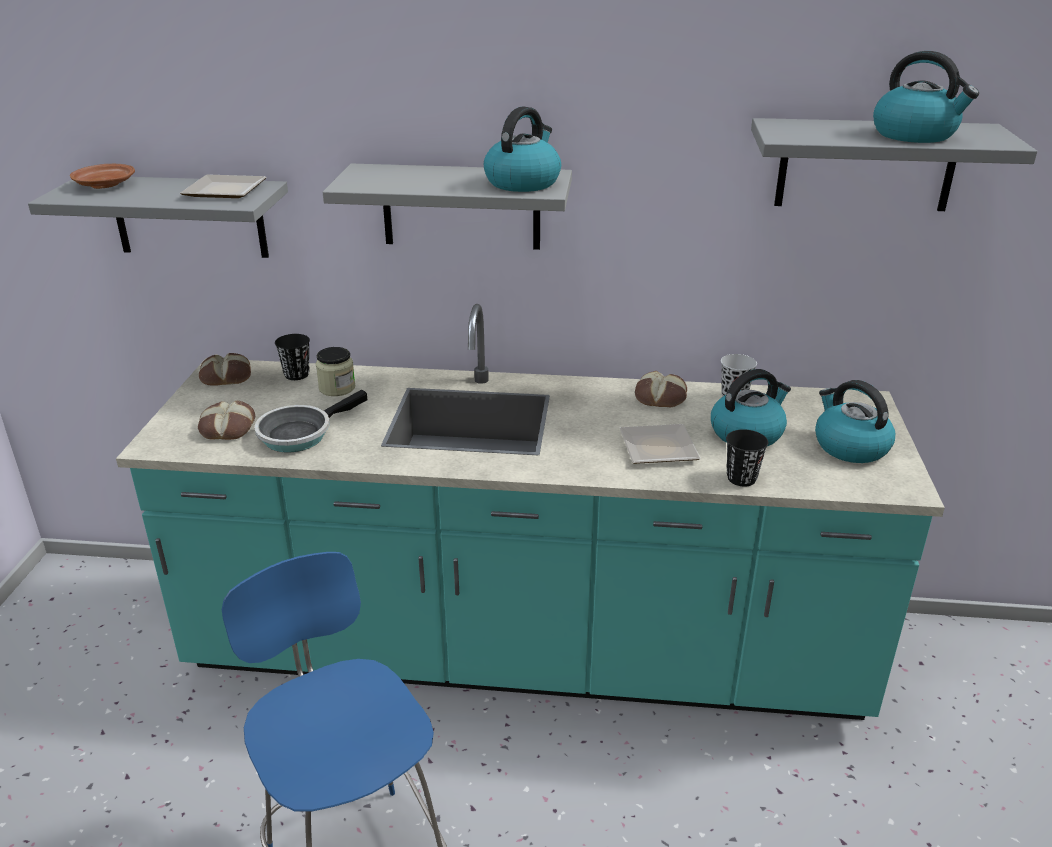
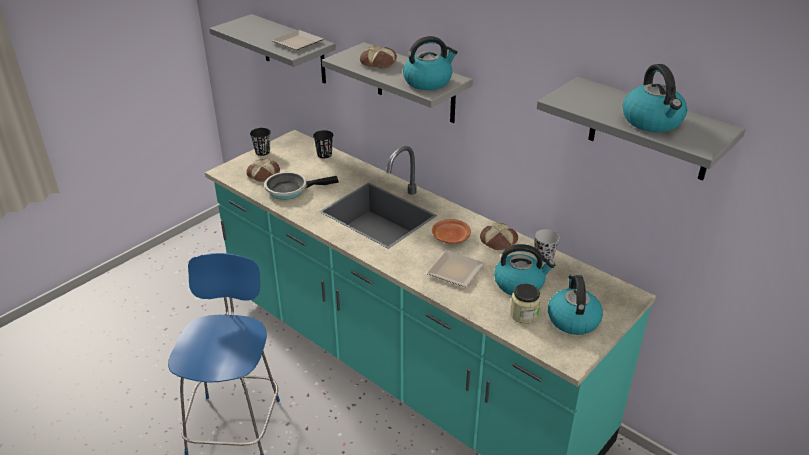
camera: 35 degrees right, 5 degrees up
(105, 185) = (252, 24): brown plate -> brown plate (450, 237)
(226, 376) = (292, 144): bread -> bread (379, 62)
(337, 388) = (334, 170): jar -> jar (524, 314)
(741, 478) = (479, 309): black cup -> black cup (262, 152)

